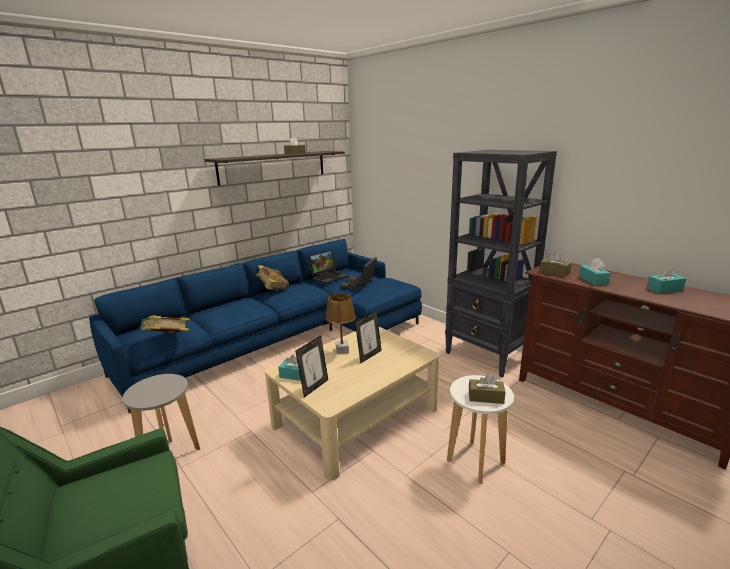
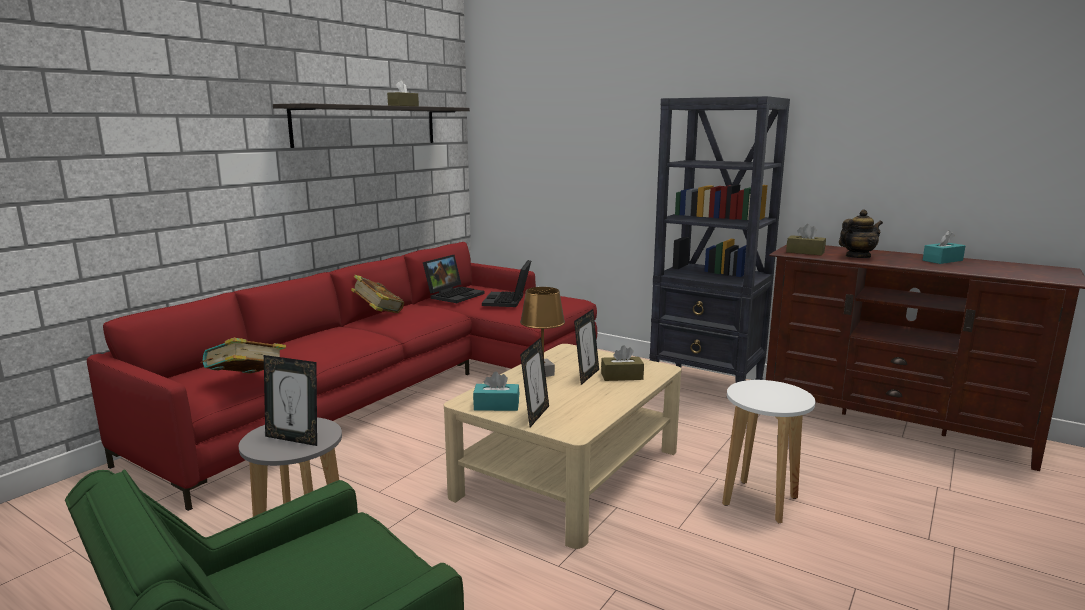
camera: 15 degrees left, 5 degrees down
(156, 391) = (294, 439): none -> picture frame
(284, 337) = (398, 389): blue sofa -> red sofa
(485, 397) = (780, 399): brown tissue box -> brown tissue box (622, 376)
(593, 280) = (857, 257): turquoise tissue box -> teapot

